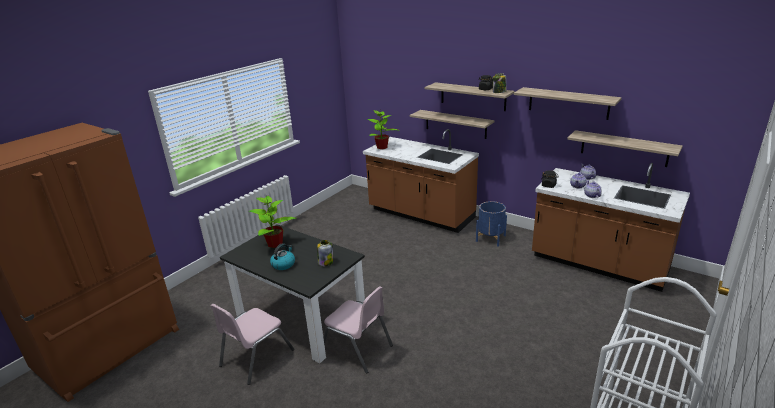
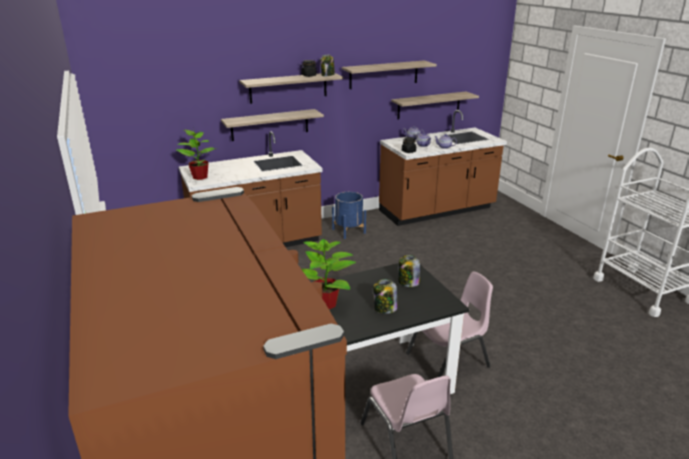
camera: 60 degrees left, 0 degrees up
(283, 264) = (384, 308): kettle -> jar

